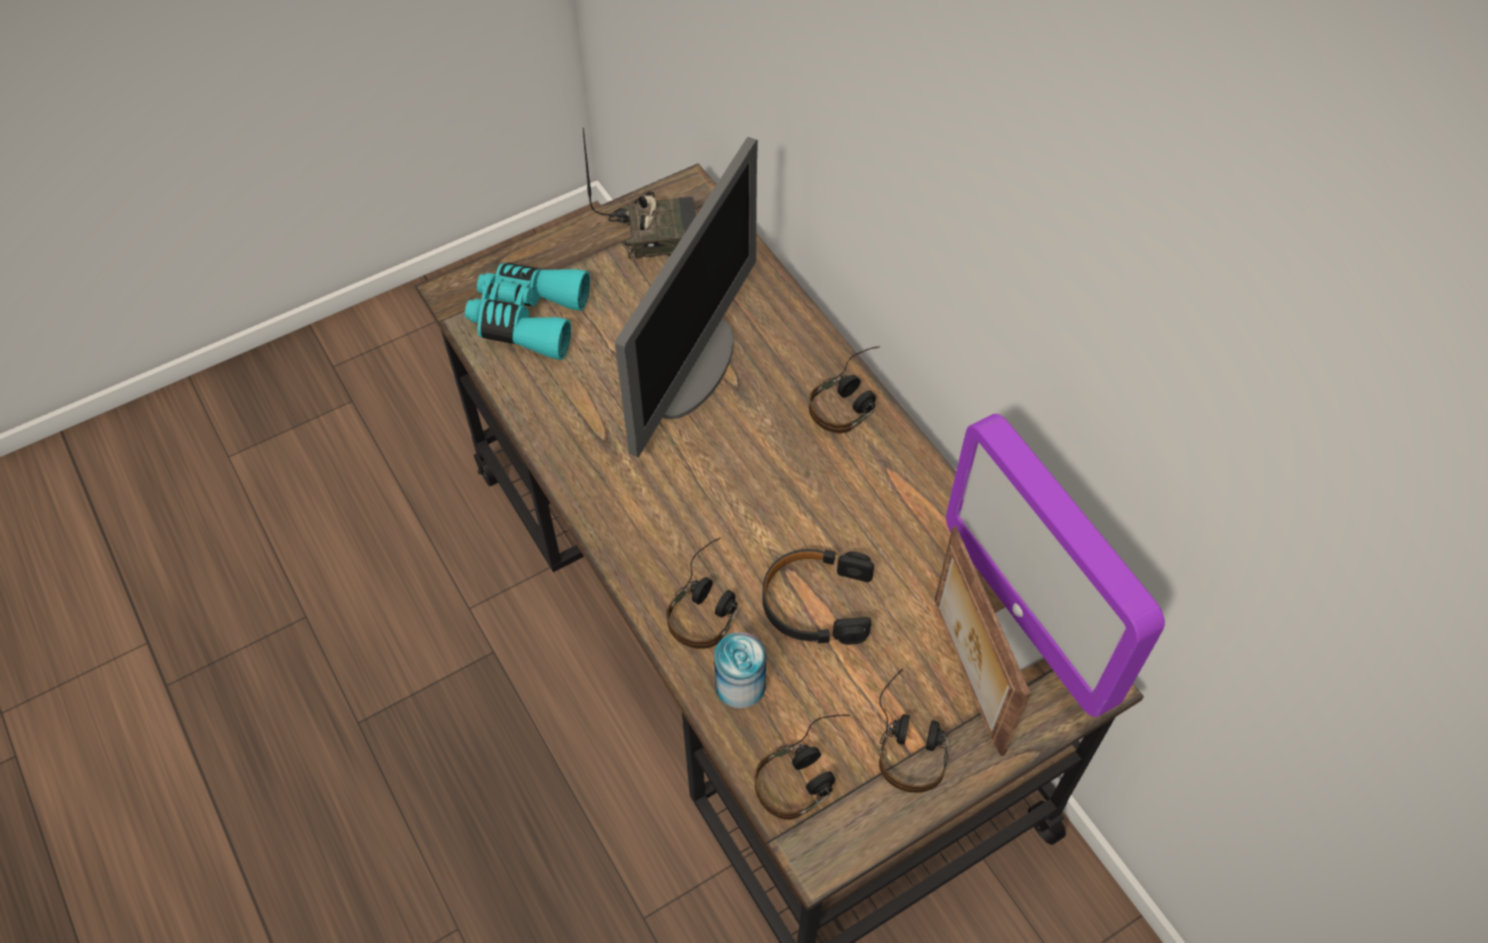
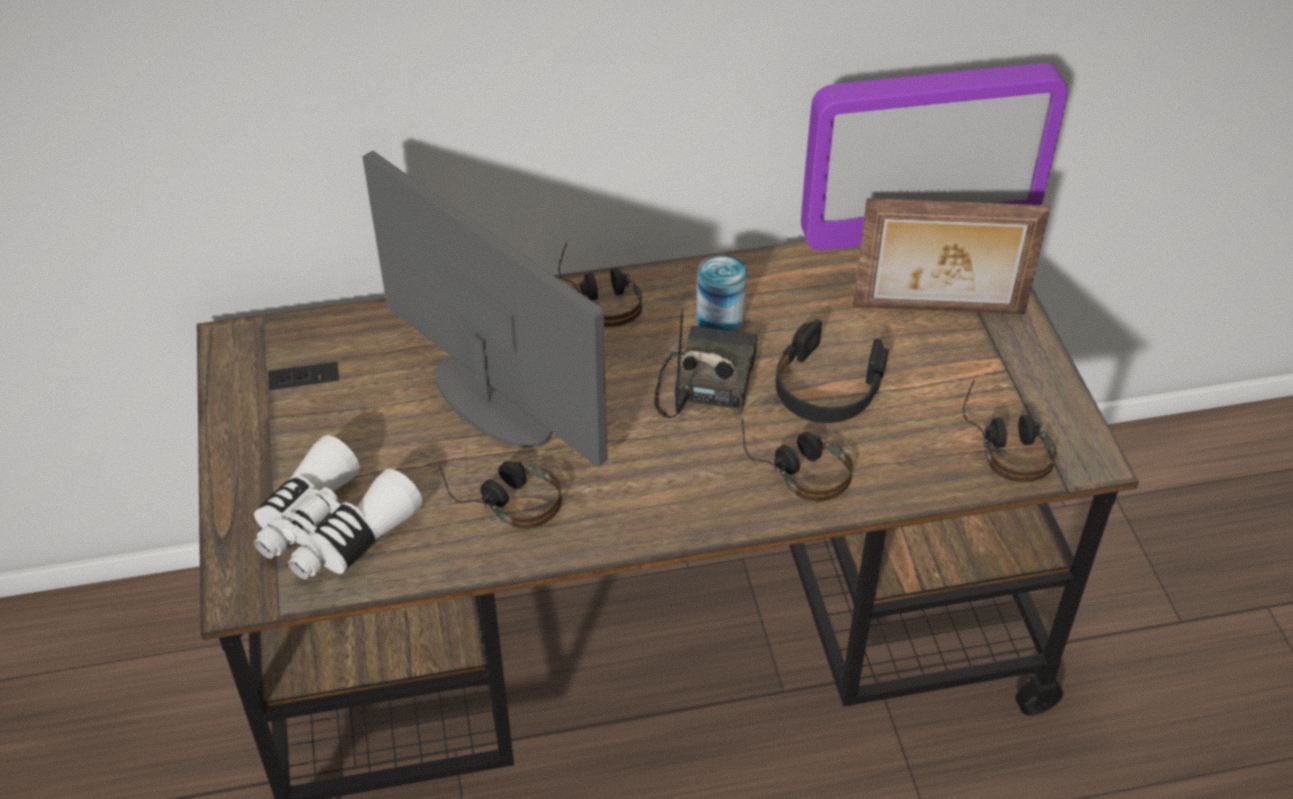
camera: 70 degrees left, 10 degrees down
(528, 318) = (332, 529): turquoise binoculars -> white binoculars
(657, 231) = (277, 382): radio -> radio (706, 382)
(740, 685) = (897, 467): can -> can (720, 319)
(910, 739) = (991, 365): headphones -> headphones (503, 498)

